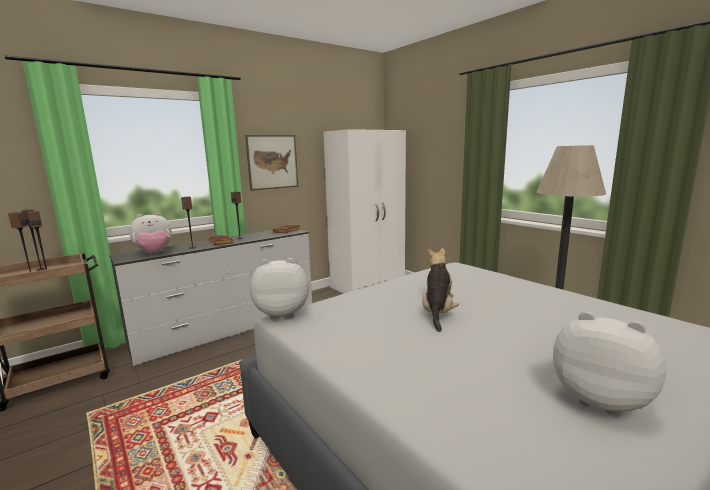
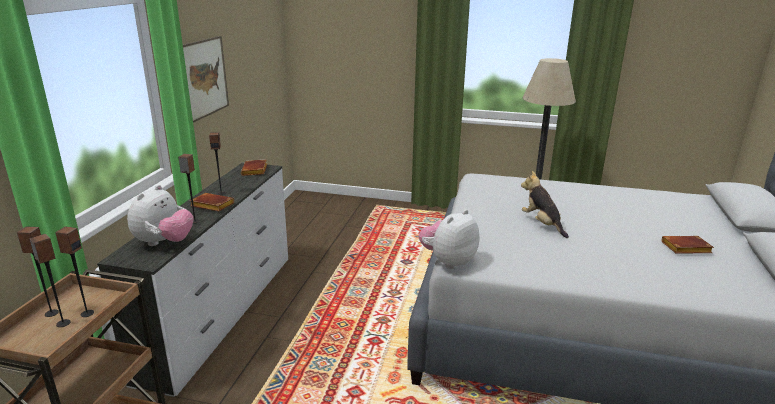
camera: 40 degrees left, 10 degrees up
(368, 284) = (301, 210): white wardrobe -> none
(600, 399) = (685, 249): plush toy -> brown book

